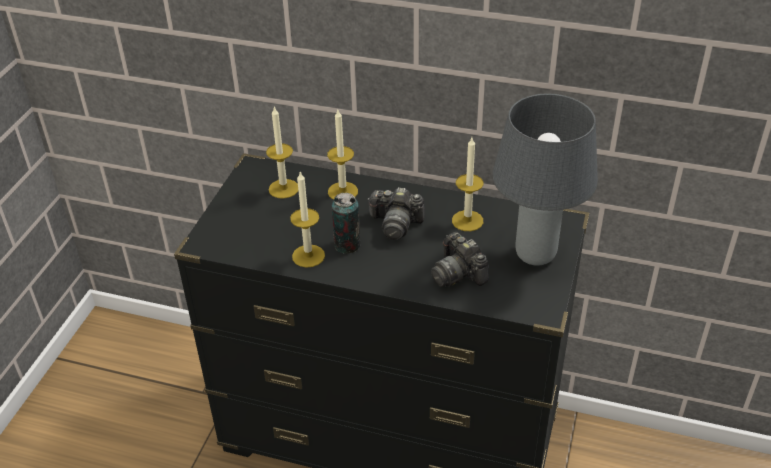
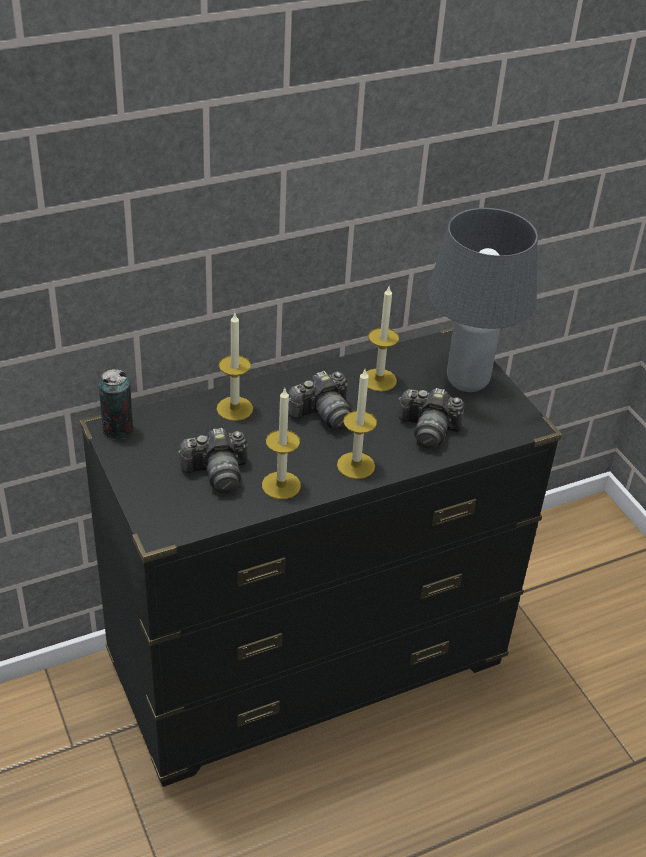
camera: 45 degrees left, 0 degrees up
(279, 226) = (217, 473): none -> camera
(283, 188) = (172, 434): candle -> candle (356, 465)
(347, 245) = (303, 456): can -> can (118, 430)

